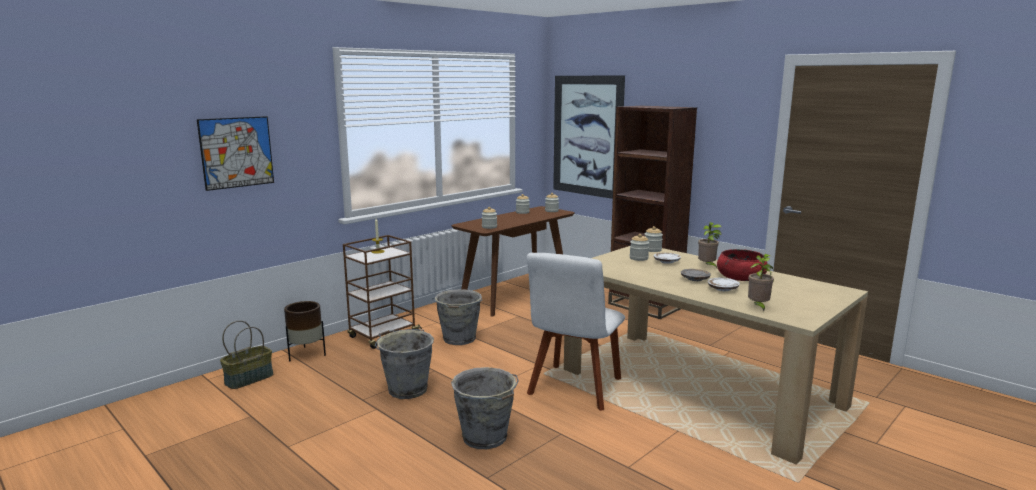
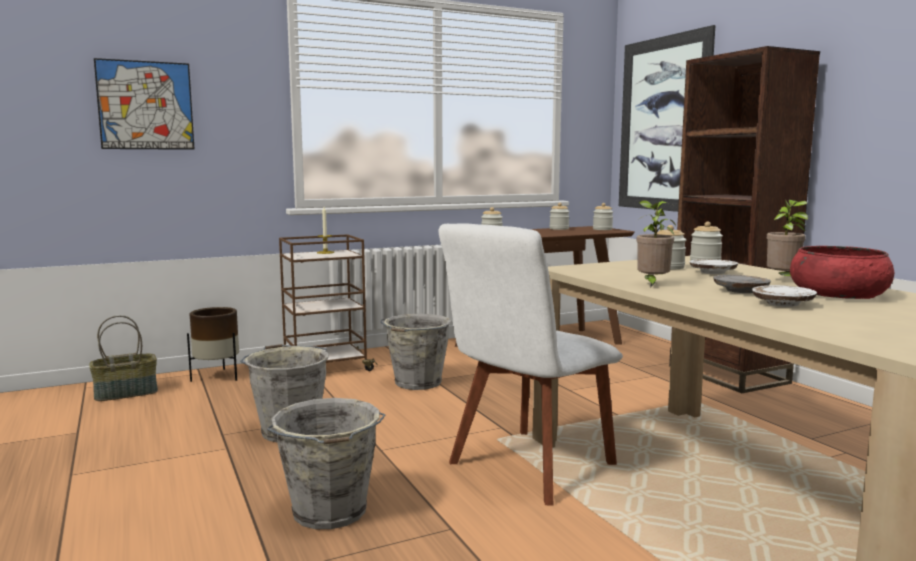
camera: 20 degrees right, 5 degrees down
(758, 307) = (834, 329): potted plant -> potted plant (652, 284)

